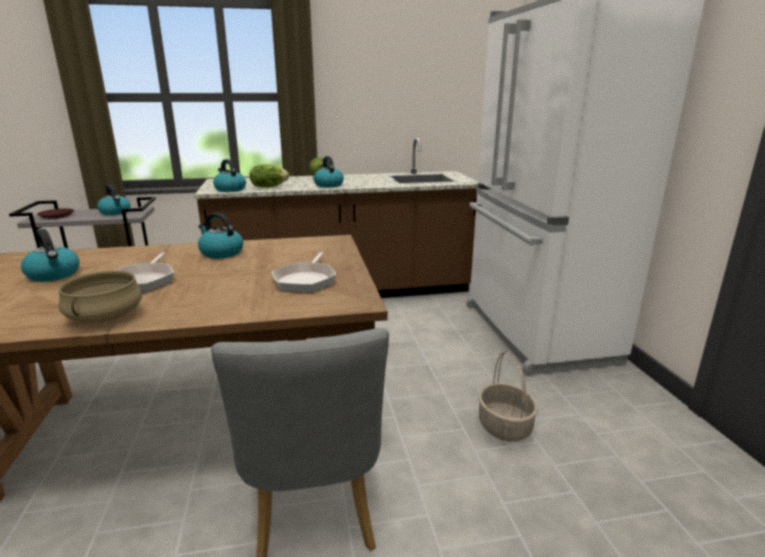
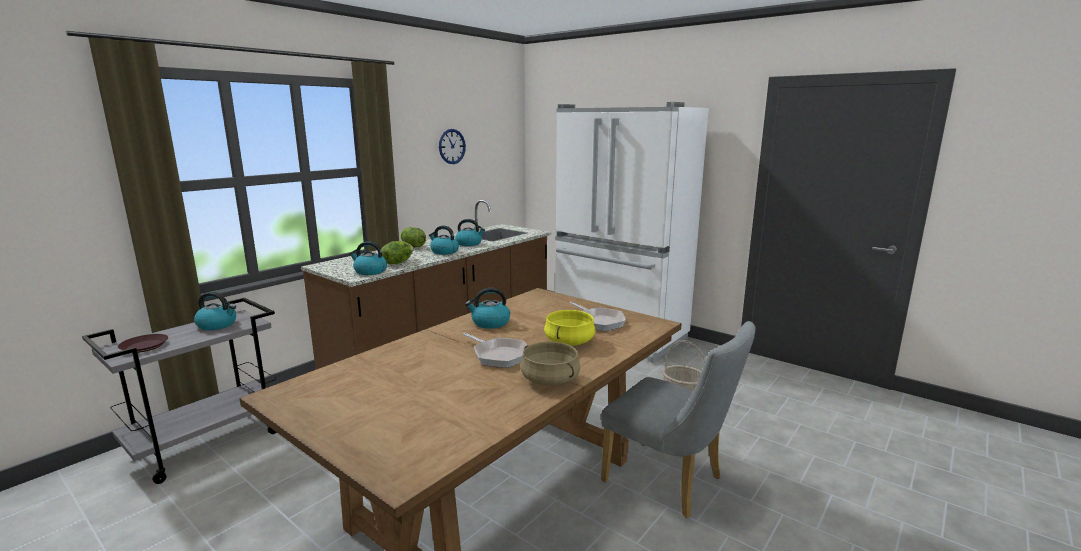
camera: 40 degrees left, 5 degrees down
(54, 275) = (411, 376): kettle -> kettle (469, 243)
(224, 289) = (569, 342): none -> yellow cooking pot
(403, 76) = (452, 146): none -> wall clock

